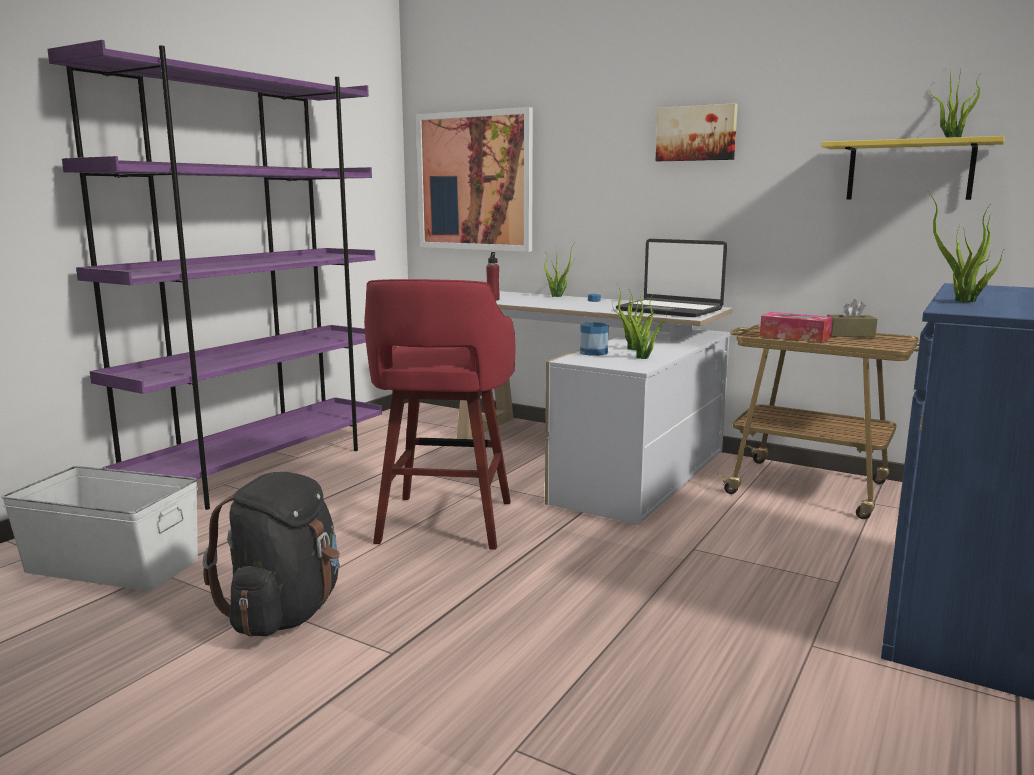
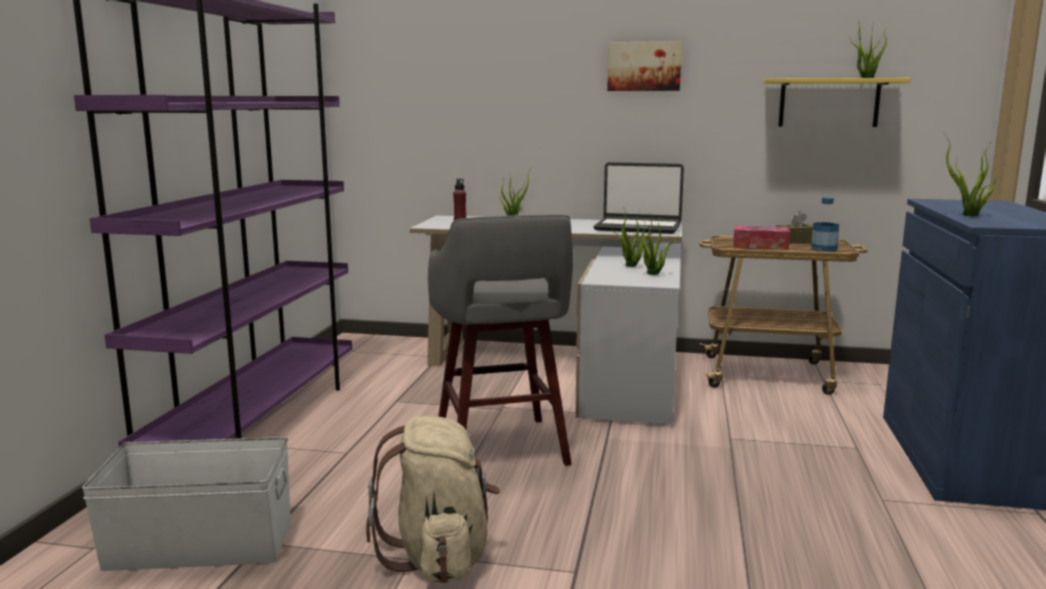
camera: 20 degrees left, 0 degrees up
(285, 613) = (439, 556): black backpack -> beige backpack
(444, 524) = (501, 449): red stool -> grey stool
(474, 181) = (413, 107): picture -> none
(594, 352) = (605, 272): bottle -> bottle (824, 248)

